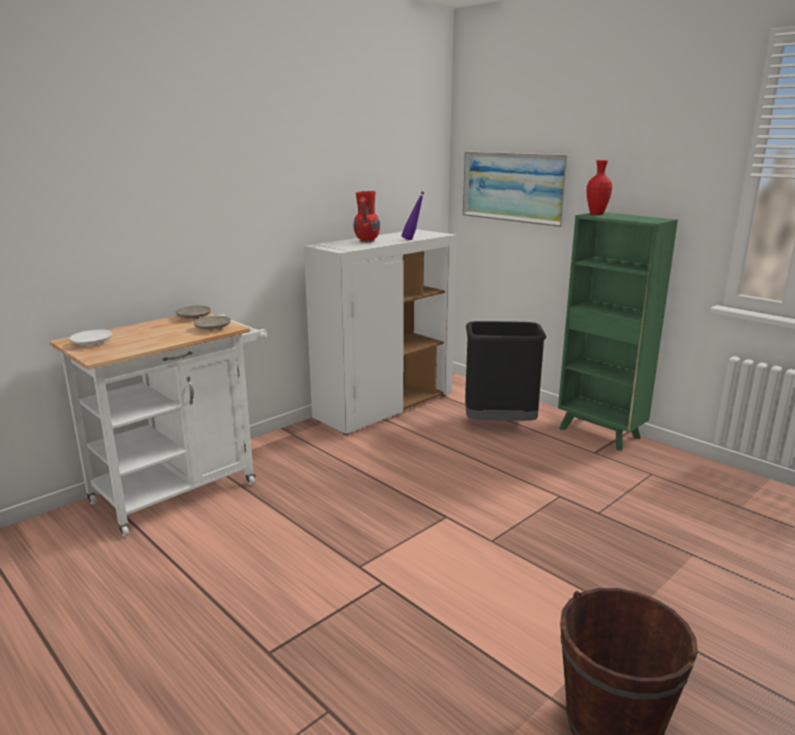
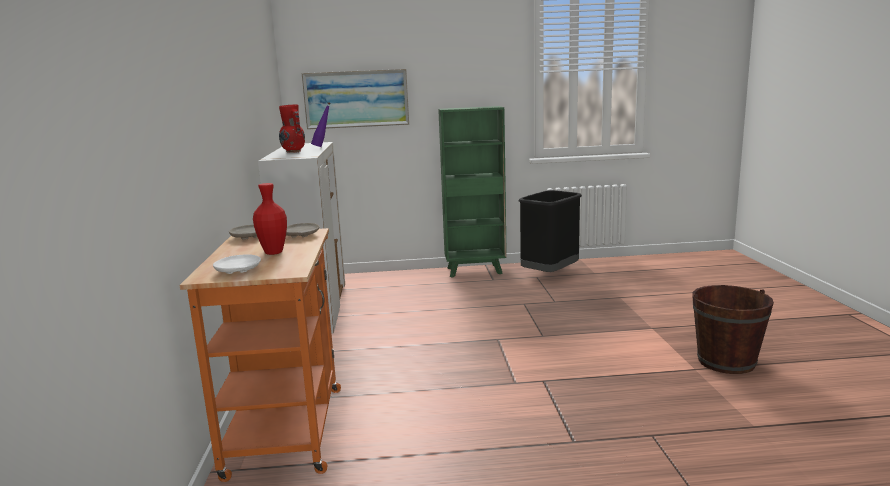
camera: 50 degrees left, 5 degrees down
(183, 488) = (287, 424): white cart -> orange cart
(500, 424) = (413, 288): black trash can -> black trash can (549, 274)
(596, 214) = (449, 108): red vase -> red vase (273, 252)

